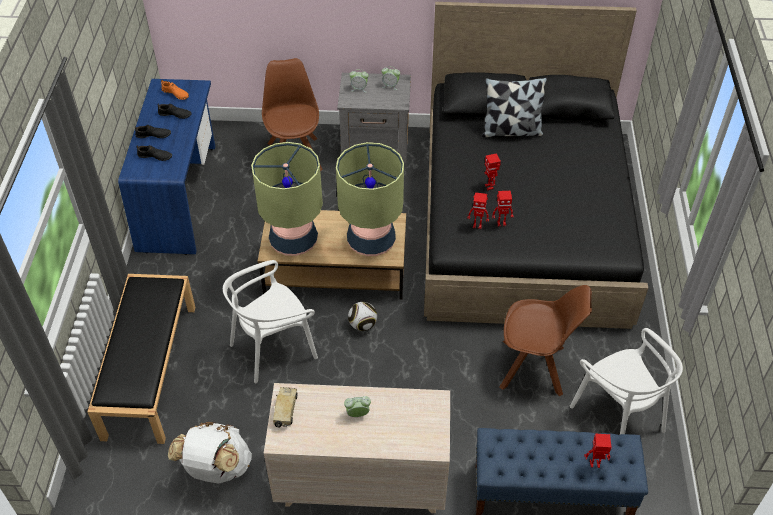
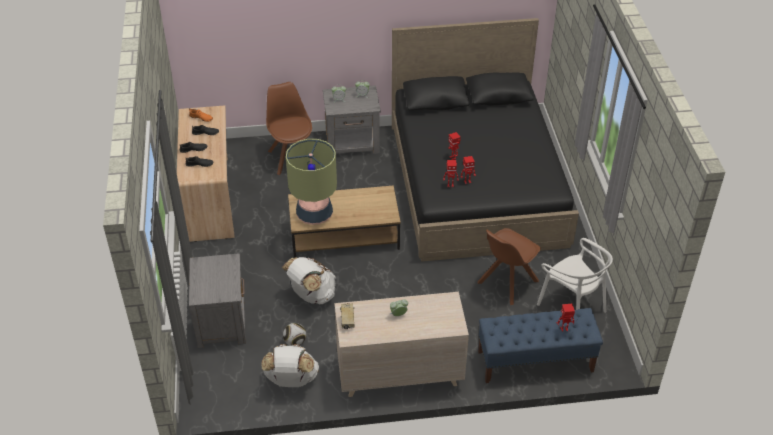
camera: 10 degrees left, 5 degrees down
(150, 369) = (222, 321): black bench -> grey nightstand
(180, 197) = (210, 198): blue desk -> beige desk
(273, 348) = (311, 295): white chair -> white backpack
(362, 325) = (374, 270): football -> football (295, 342)
(371, 241) = (372, 207): table lamp -> none
(511, 131) = (460, 117): pillow -> none
(534, 368) = (506, 283): brown chair -> brown chair turned 135 degrees clockwise

